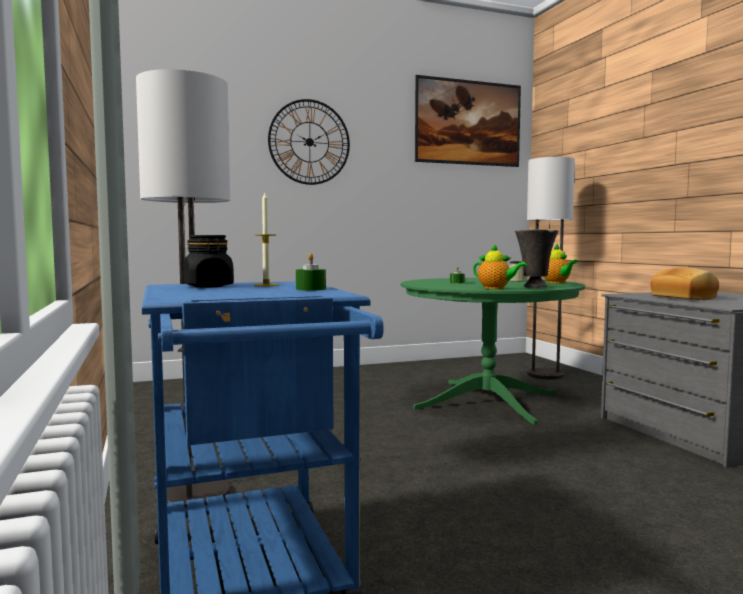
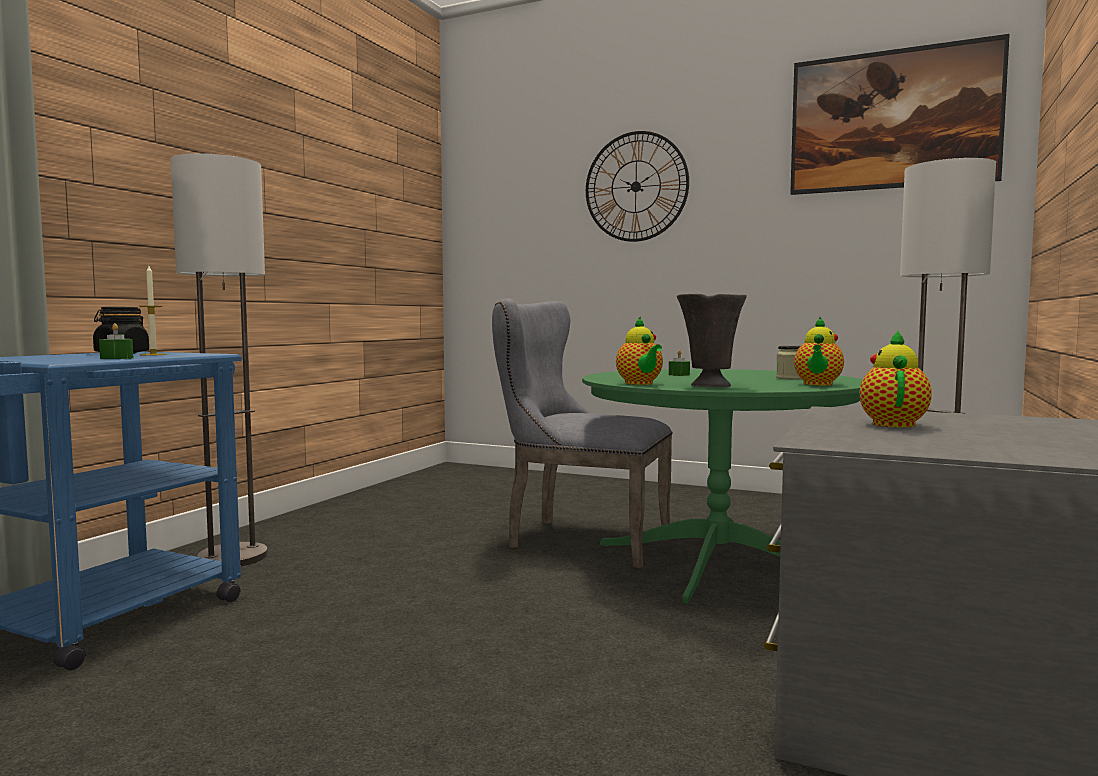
camera: 45 degrees right, 0 degrees up
(394, 409) = (578, 539): none -> grey chair
(684, 297) = (893, 424): bread -> teapot

